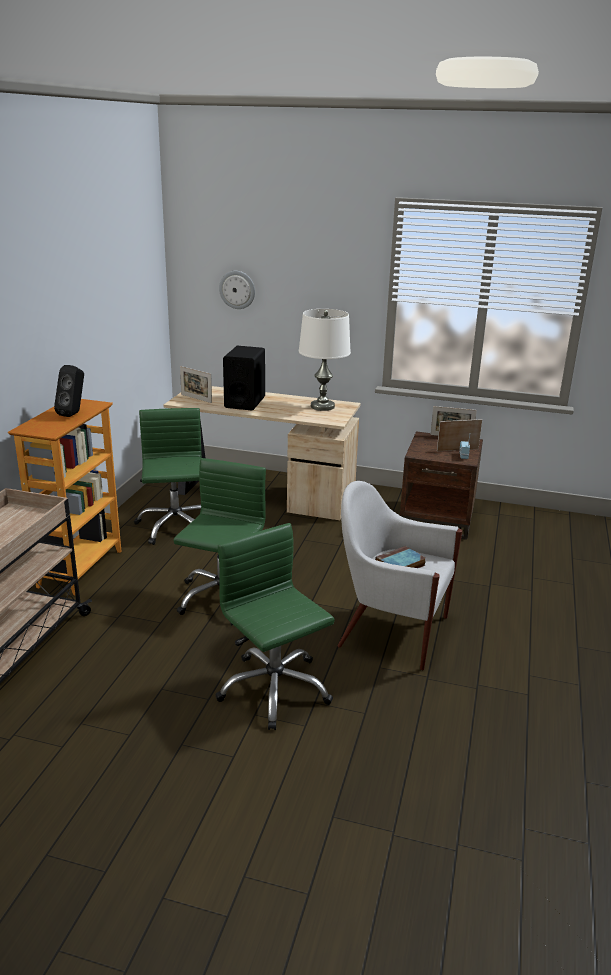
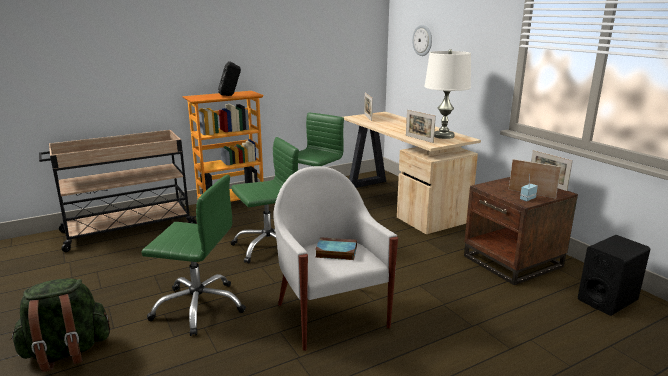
camera: 45 degrees right, 5 degrees down
(236, 804) = (66, 352): none -> green backpack
(245, 402) = (393, 124): black speaker -> black speaker (607, 300)
(274, 689) = (199, 307): green office chair -> green office chair turned 90 degrees clockwise
(310, 417) = (419, 139): none -> picture frame

